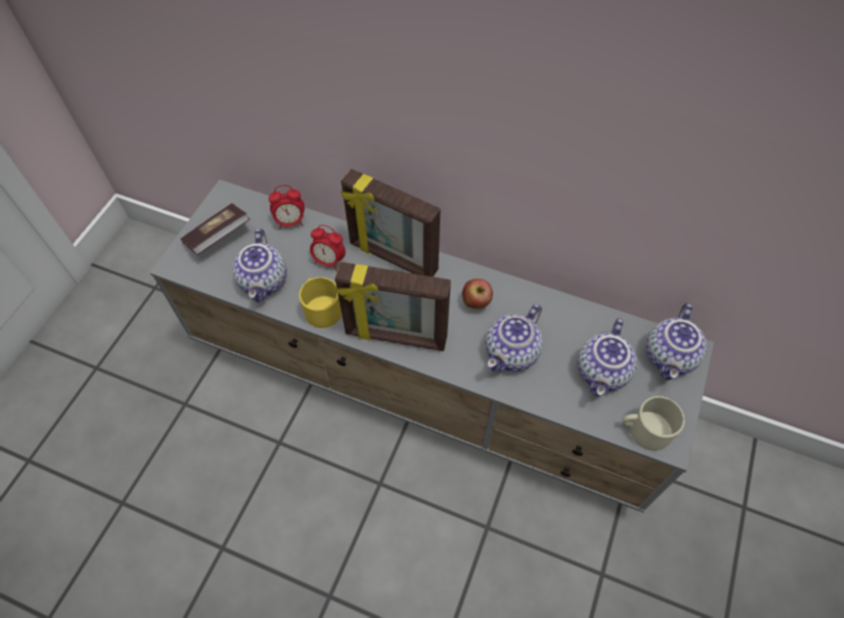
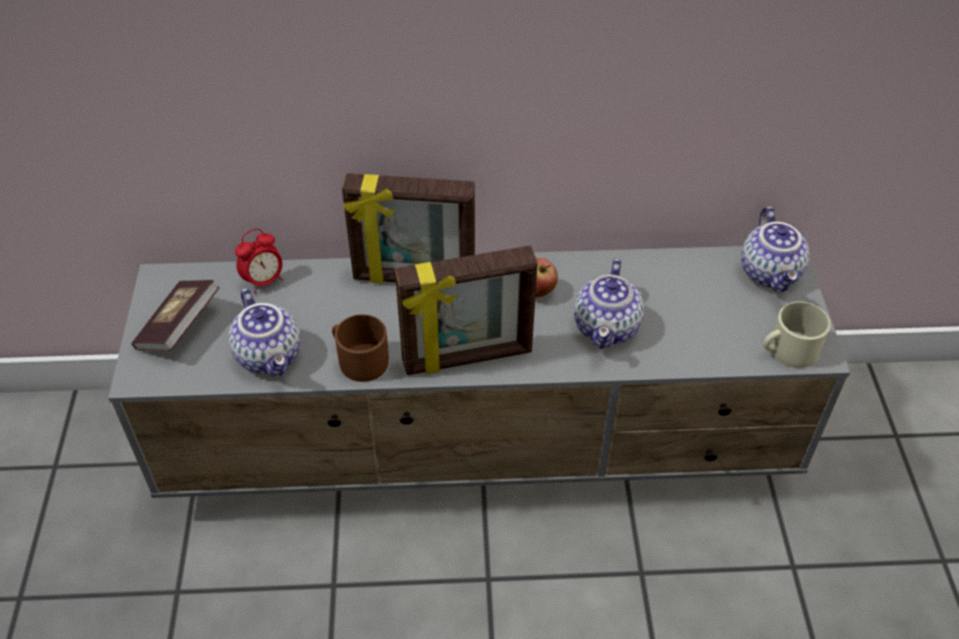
camera: 25 degrees left, 10 degrees down
(321, 307) = (359, 359): yellow mug -> brown mug
(329, 261) = (338, 307): alarm clock -> none
(603, 373) = (713, 312): teapot -> none

